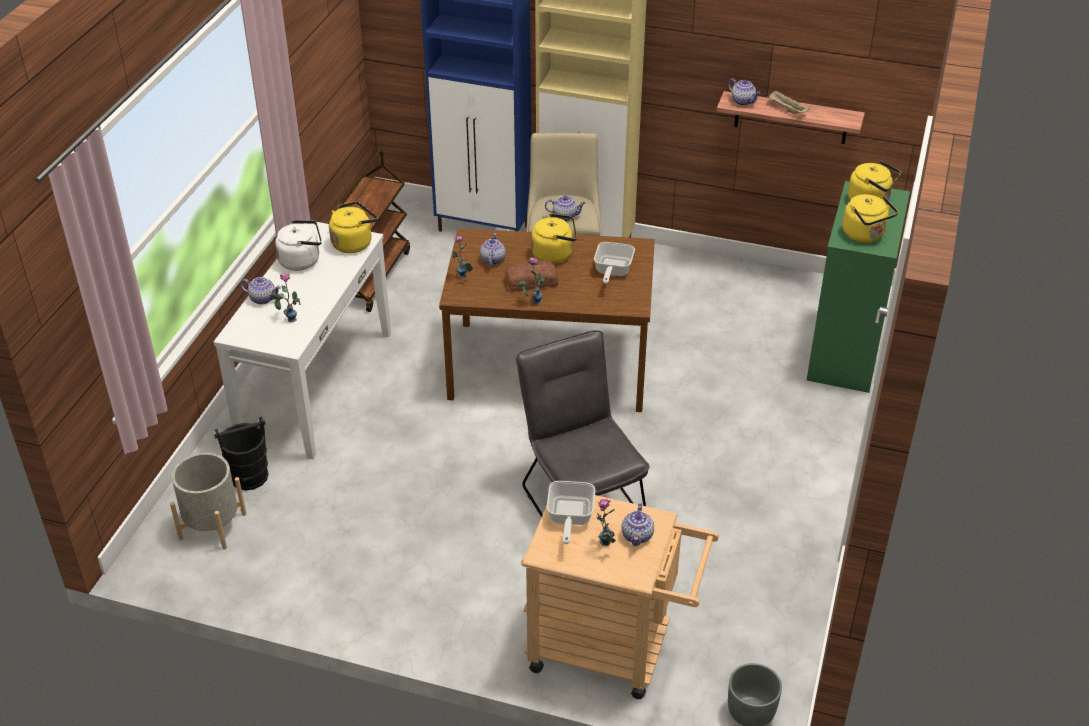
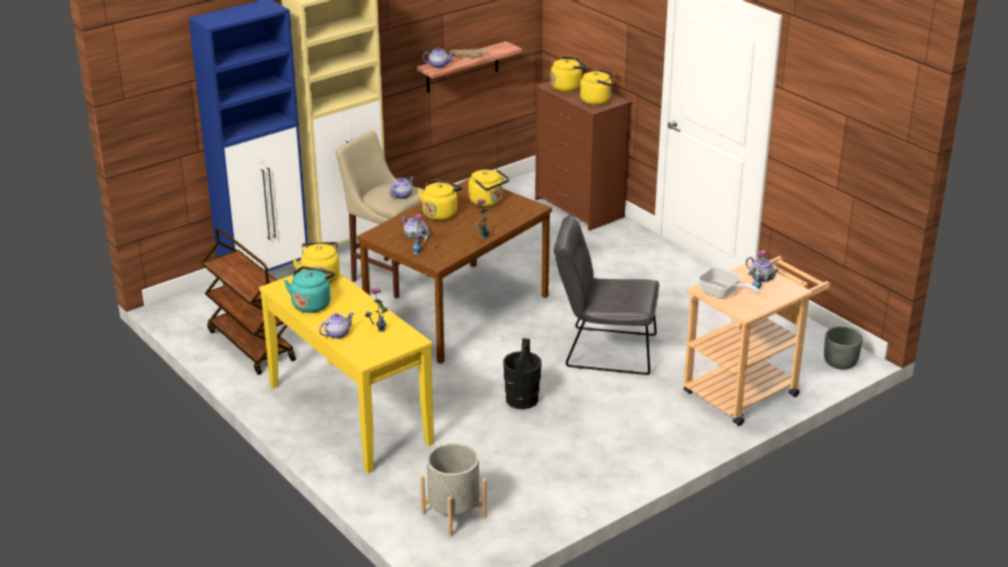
camera: 55 degrees left, 10 degrees down
(248, 476) = (417, 480): black bucket -> black bucket (521, 400)
(302, 261) = (312, 304): white kettle -> turquoise kettle
(315, 385) = (349, 414): white console table -> yellow console table
(531, 281) = (458, 231): bread -> none
(612, 271) = (487, 202): frying pan -> yellow kettle
(845, 352) = (580, 208): green dresser -> brown dresser

